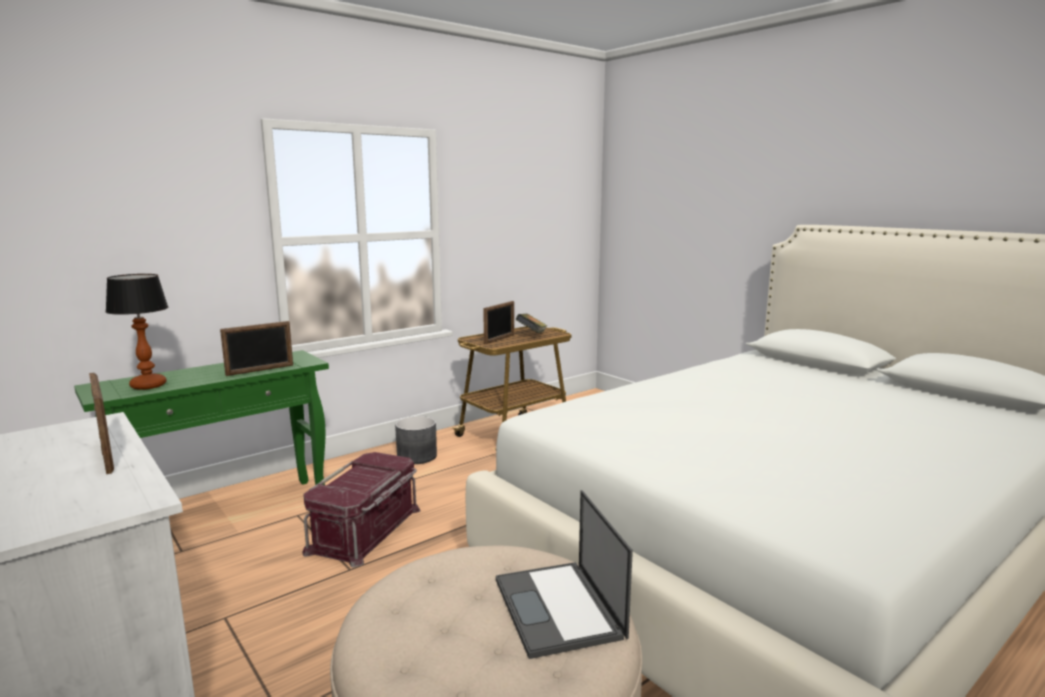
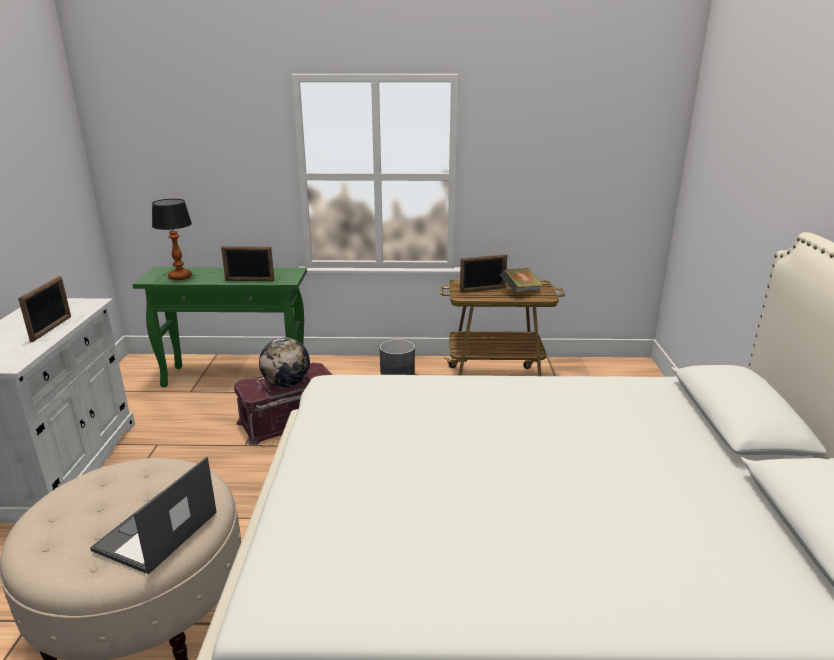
camera: 40 degrees right, 10 degrees up
(368, 479) = (286, 384): none -> globe

